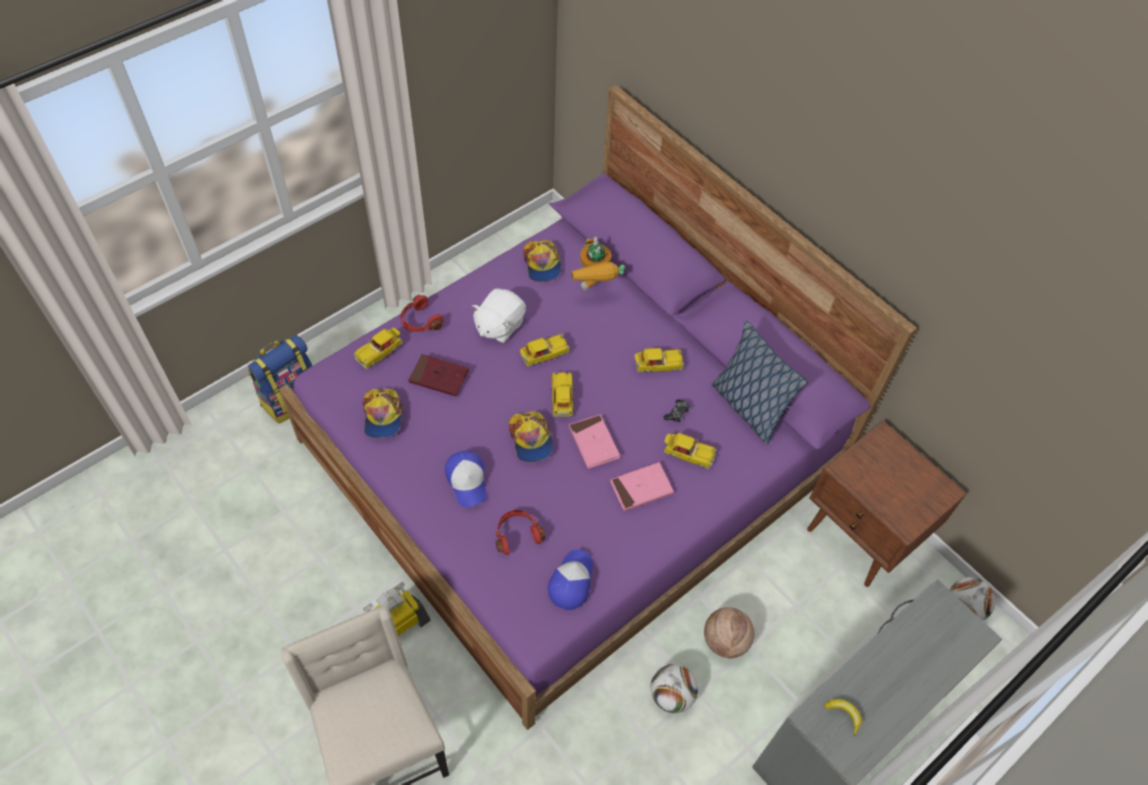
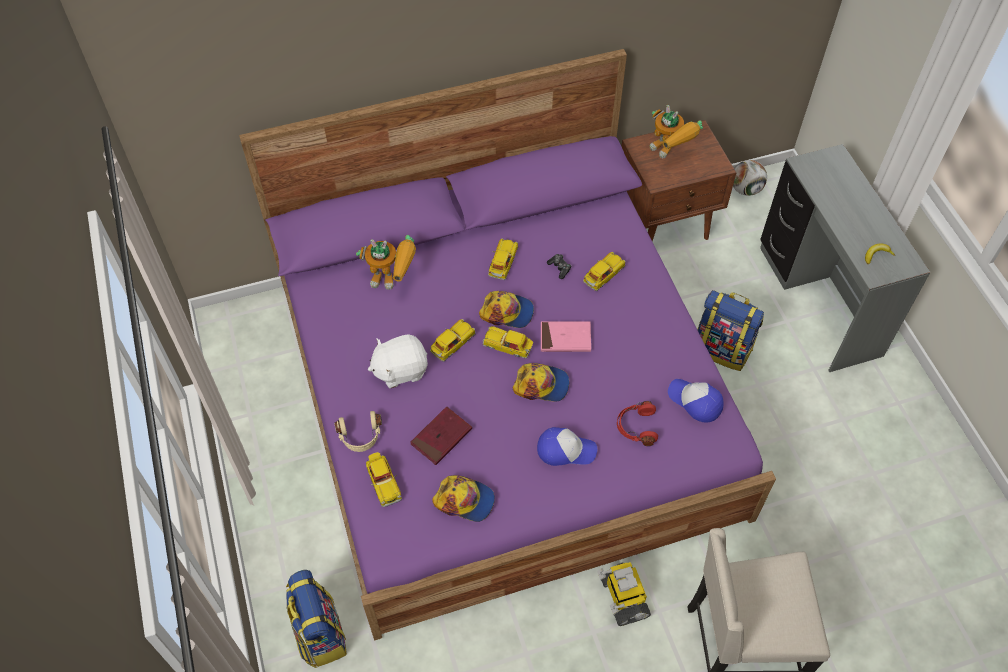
camera: 65 degrees left, 0 degrees up
(420, 321) = (360, 436): red headphones -> beige headphones
(499, 326) = (400, 370): white plush toy -> white plush toy turned 105 degrees clockwise
(542, 264) = (342, 311): cap -> cap (507, 312)
(543, 354) = (452, 344): toy car -> toy car turned 45 degrees clockwise
(641, 488) = (624, 320): pink book -> none
(671, 695) = (757, 404): football -> none
(725, 641) = (722, 349): basketball -> backpack
(747, 407) = (574, 218): pillow -> none
(893, 471) = (670, 153): none -> toy robot

